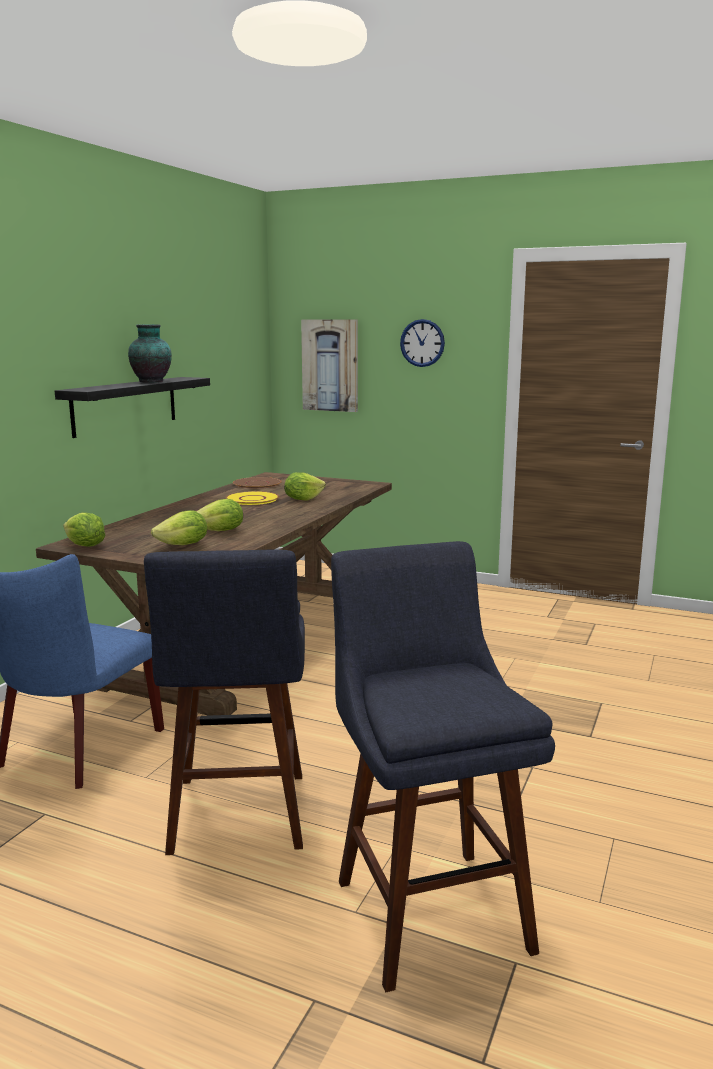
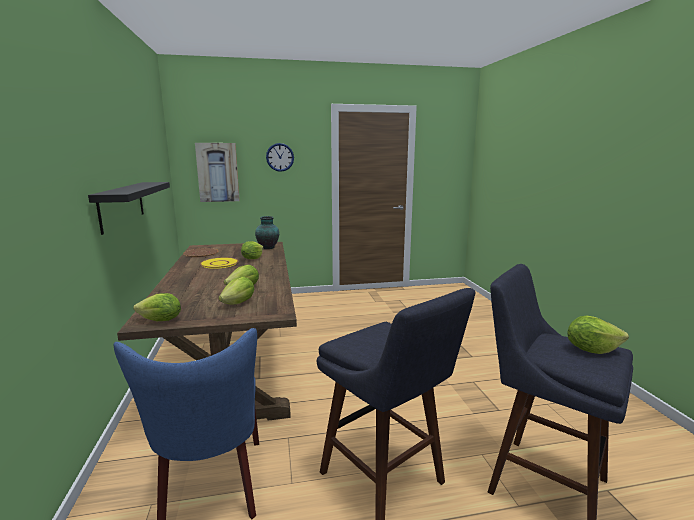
camera: 35 degrees left, 0 degrees up
(152, 381) = (141, 185): vase -> vase (268, 247)
(467, 692) = (591, 350): none -> lettuce

